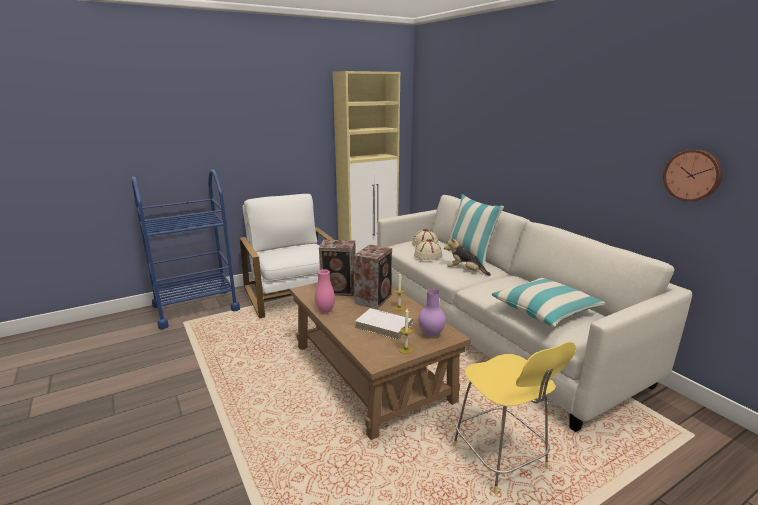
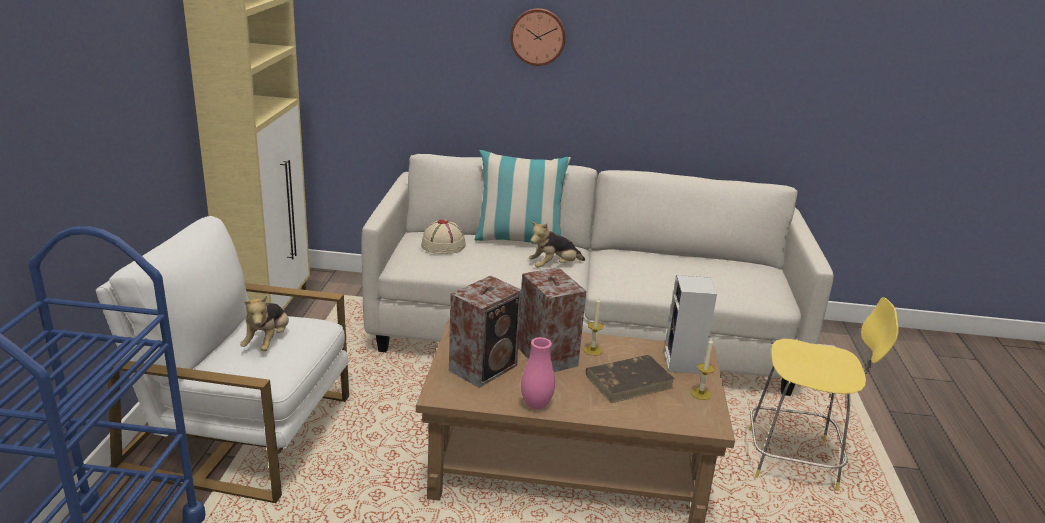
camera: 55 degrees left, 5 degrees up
(296, 251) = (268, 341): none -> plush toy
(384, 326) = (629, 381): white book -> brown book
(427, 255) = (483, 261): beige hat -> none
(431, 335) = (683, 363): purple vase -> speaker
(544, 310) = (711, 279): pillow -> none
(693, 175) = (787, 86): wall clock -> wall clock (538, 36)

